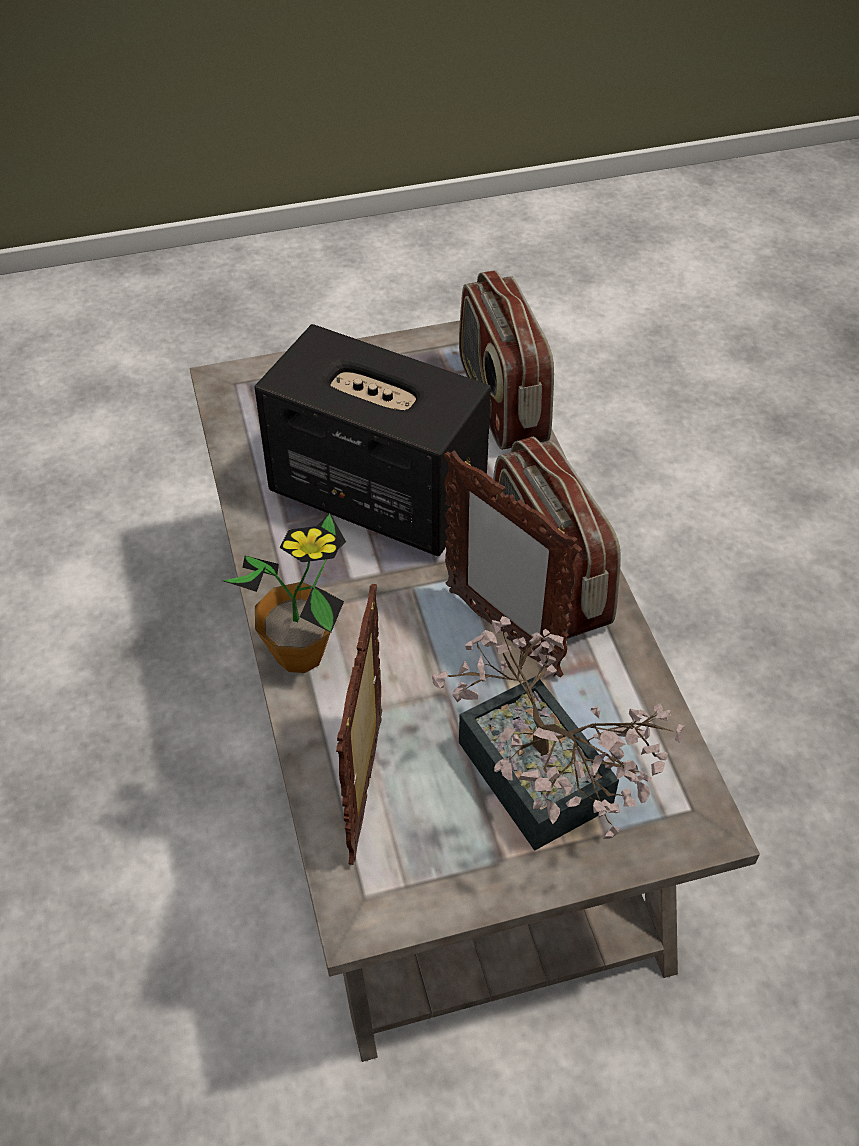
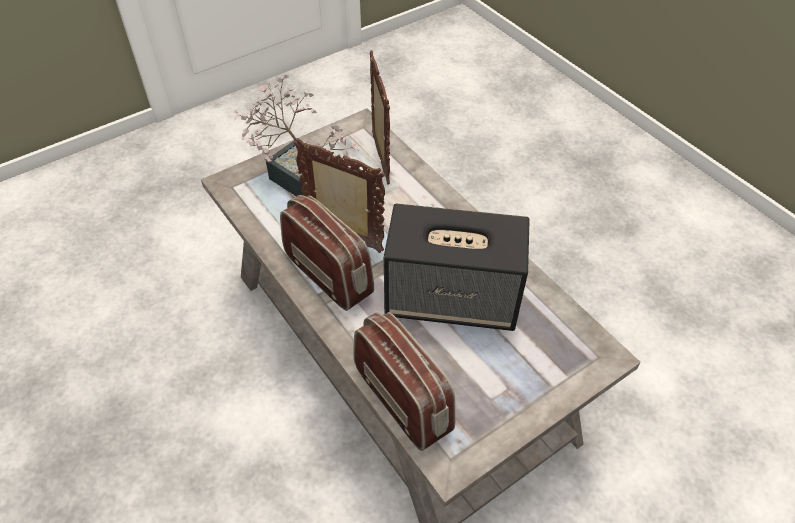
camera: 160 degrees right, 0 degrees up
(300, 654) = (441, 202): potted plant -> none

